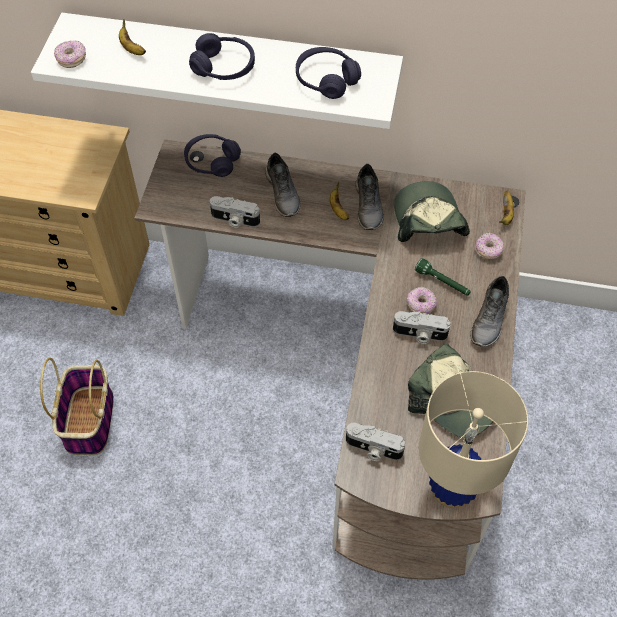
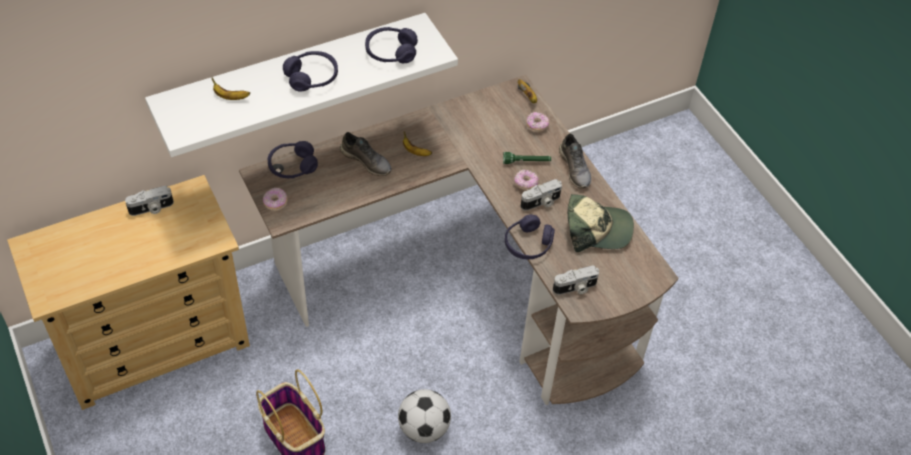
camera: 40 degrees left, 5 degrees down
(71, 59) = (192, 126): donut -> donut (275, 203)
(201, 490) = (424, 428): none -> football
(234, 220) = (349, 197): camera -> camera (151, 209)
(365, 370) = (528, 244): none -> purple headphones
(369, 206) = (434, 138): grey shoe -> none
(427, 220) = (481, 127): cap -> none
(452, 488) = (640, 281): beige table lamp -> none

